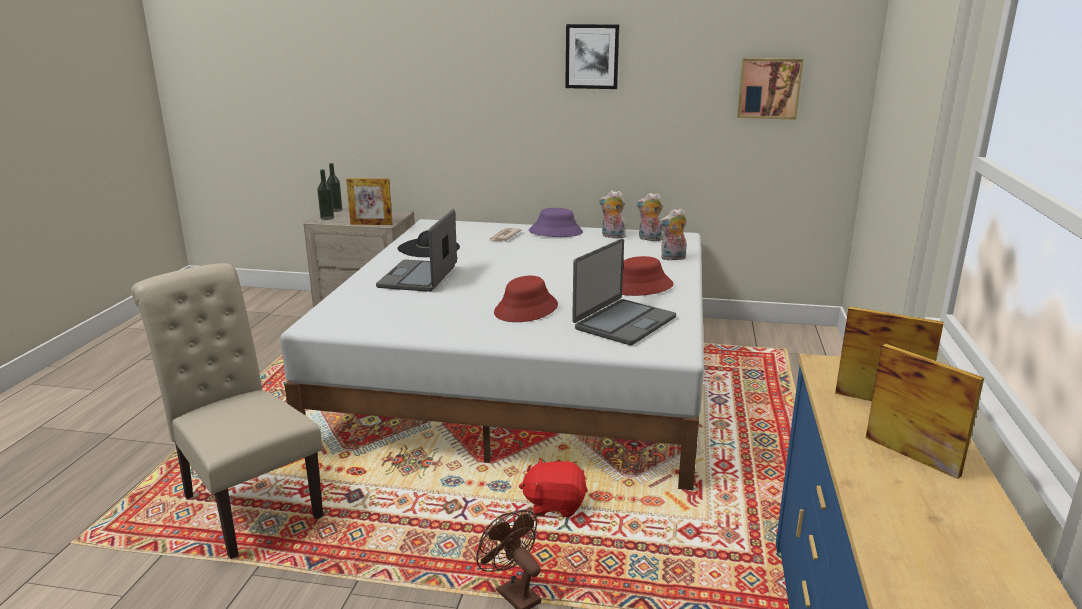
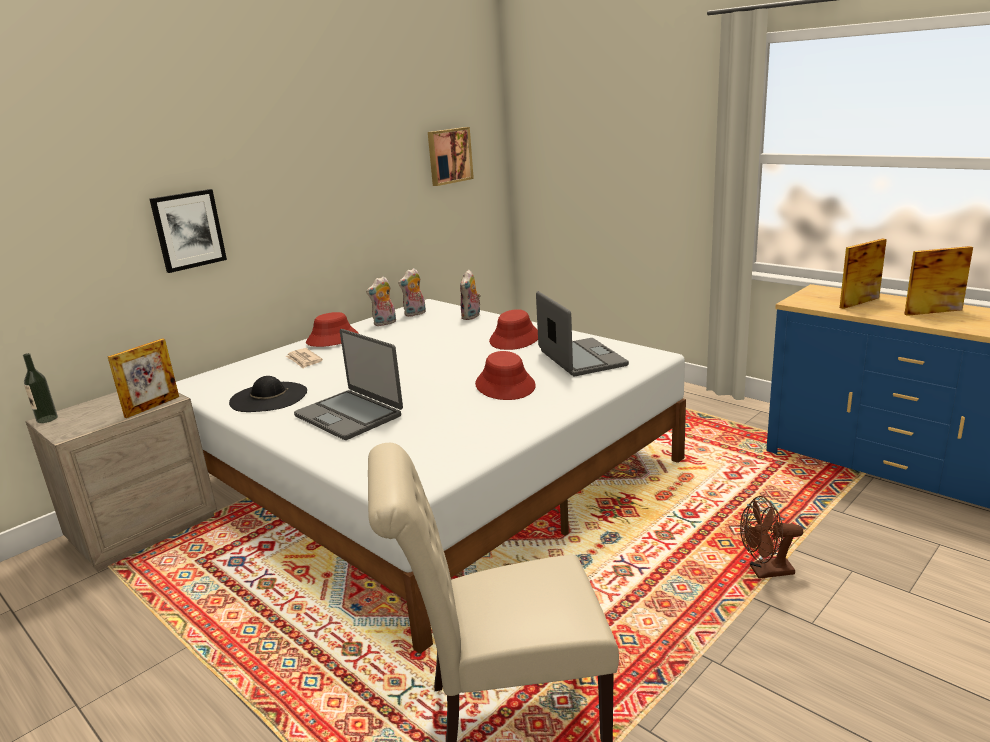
camera: 55 degrees left, 0 degrees up
(327, 218) = (68, 428): bottle -> none
(554, 504) = (658, 519): red plush toy -> none
(555, 232) = (332, 339): purple hat -> red hat
(592, 56) = (310, 148): picture -> picture (188, 230)

